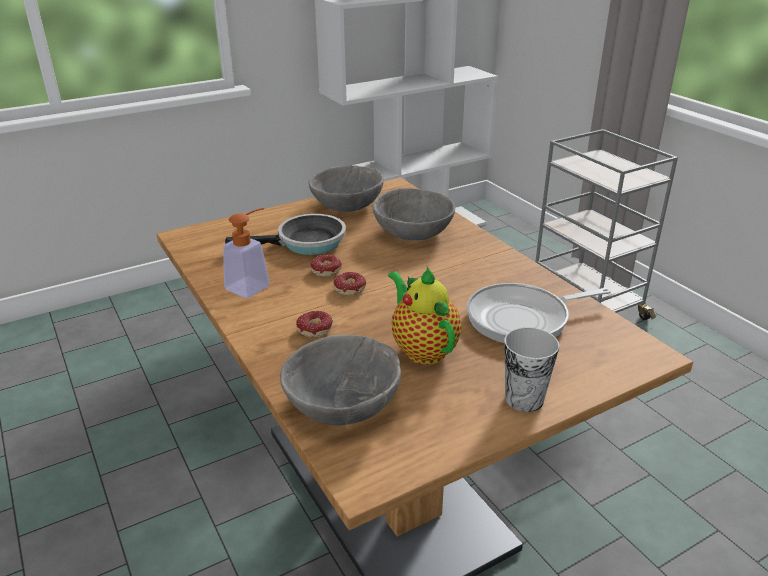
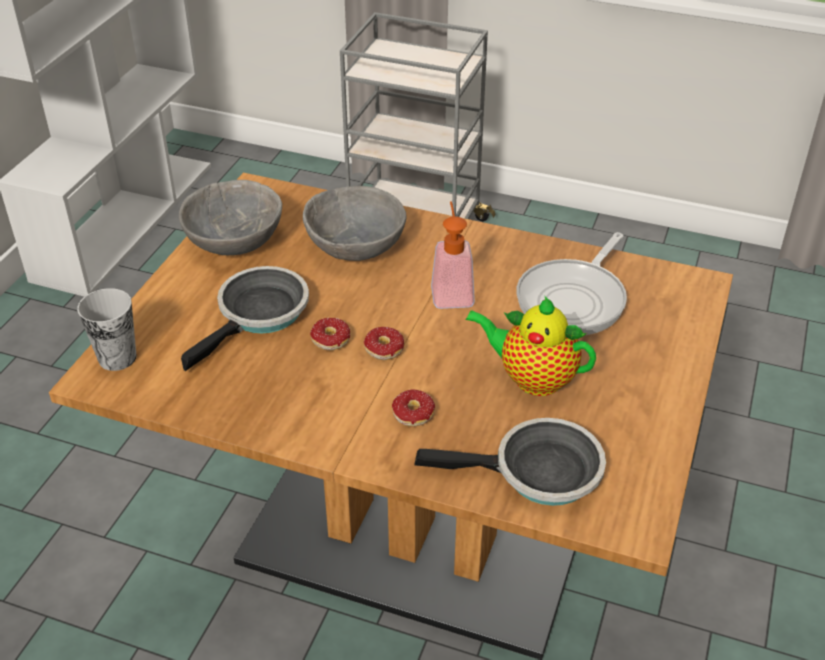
camera: 40 degrees left, 10 degrees up
(253, 285) = (276, 398): soap dispenser -> soap dispenser (451, 291)
(343, 404) = (538, 473): grey bowl -> frying pan
(524, 399) = (663, 381): cup -> cup (117, 358)

